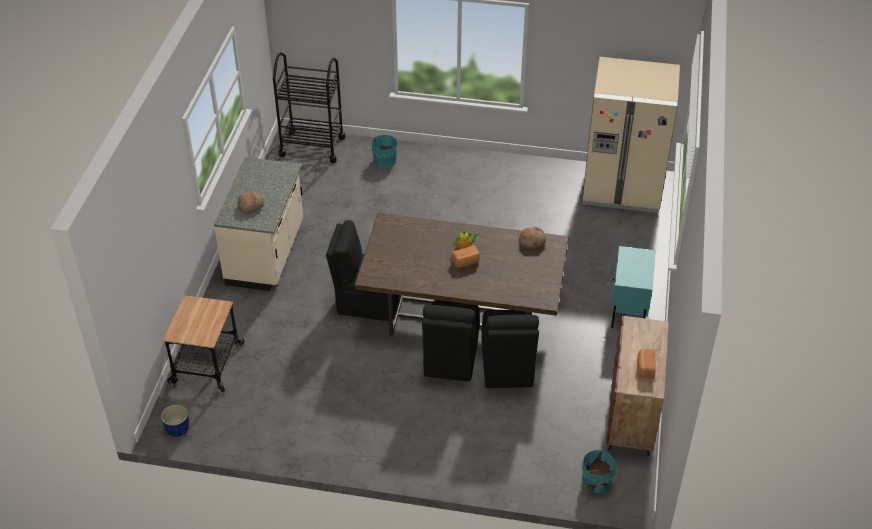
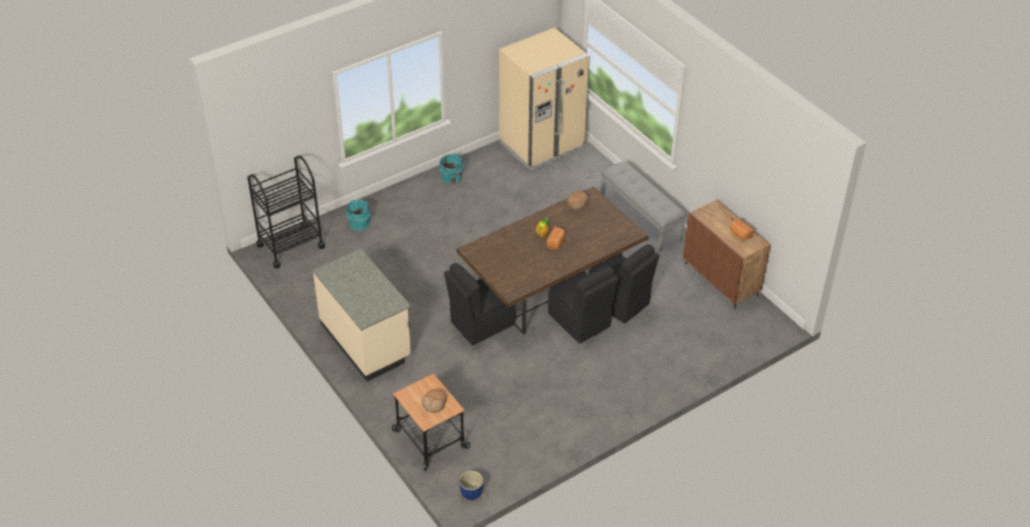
camera: 45 degrees left, 0 degrees up
(251, 206) = (369, 299): bread -> bread (434, 403)
(596, 482) = (751, 331): turquoise bucket -> turquoise bucket (452, 178)
(628, 308) = (641, 219): turquoise nightstand -> grey bench

